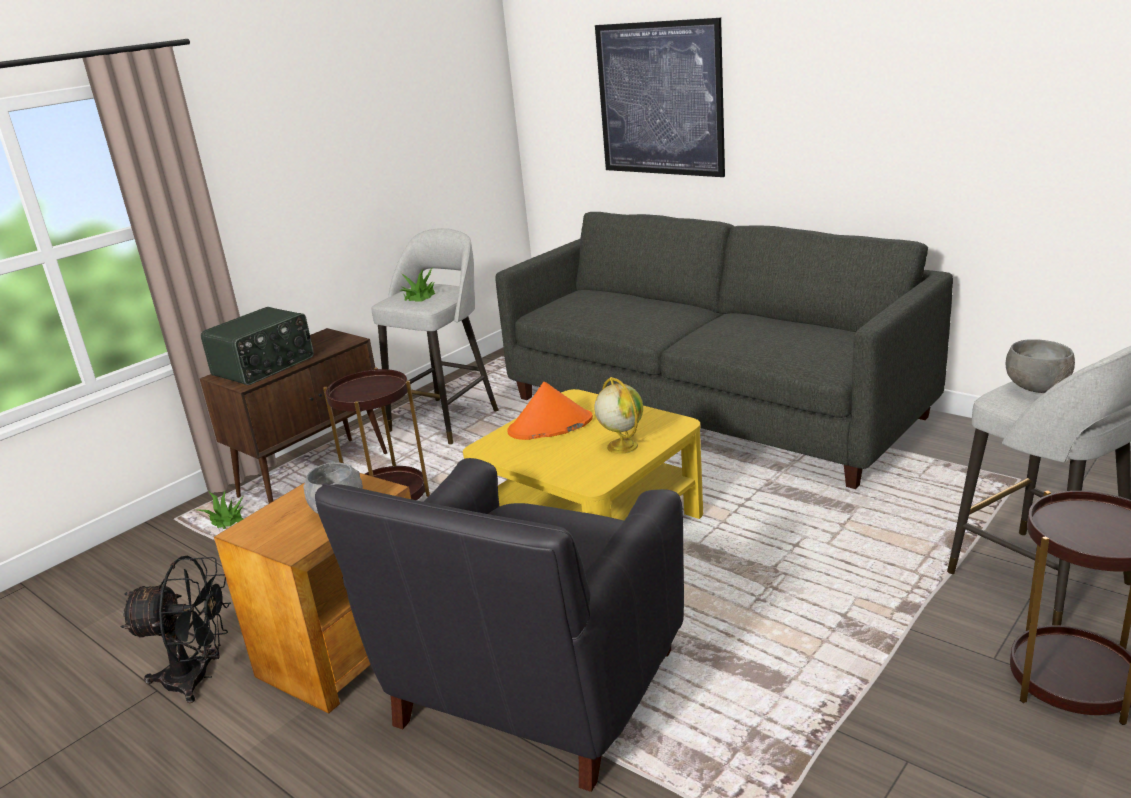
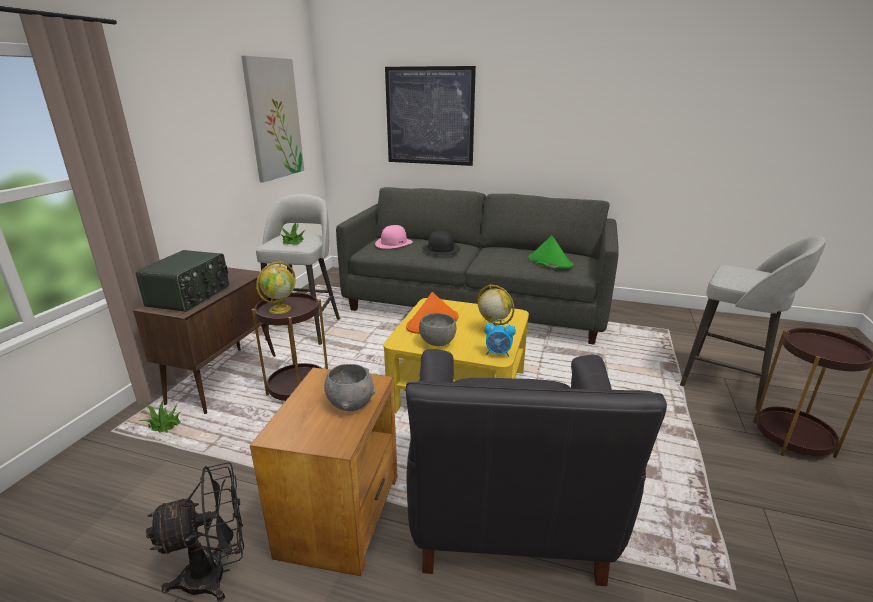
camera: 25 degrees left, 0 degrees up
(359, 390) = (280, 309): none -> globe
(429, 118) = (274, 119): none -> picture
(584, 301) = (394, 243): none -> pink hat
(598, 478) = (498, 353): none -> alarm clock
(643, 314) = (441, 249): none -> black hat
(793, 345) = (549, 262): none -> green hat
(1037, 389) = (738, 274): grey bowl -> grey bowl (438, 343)

